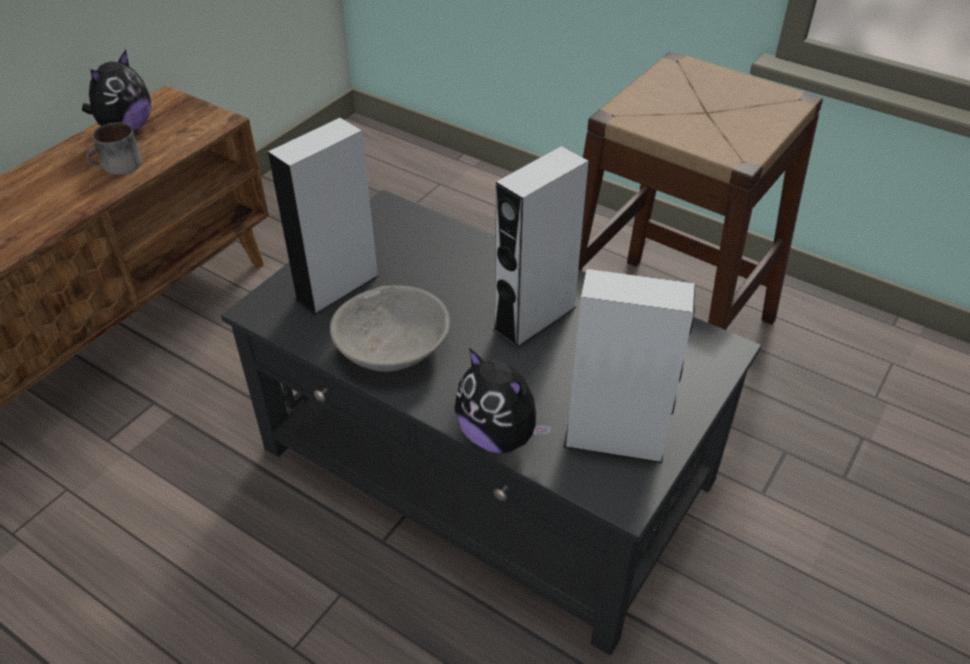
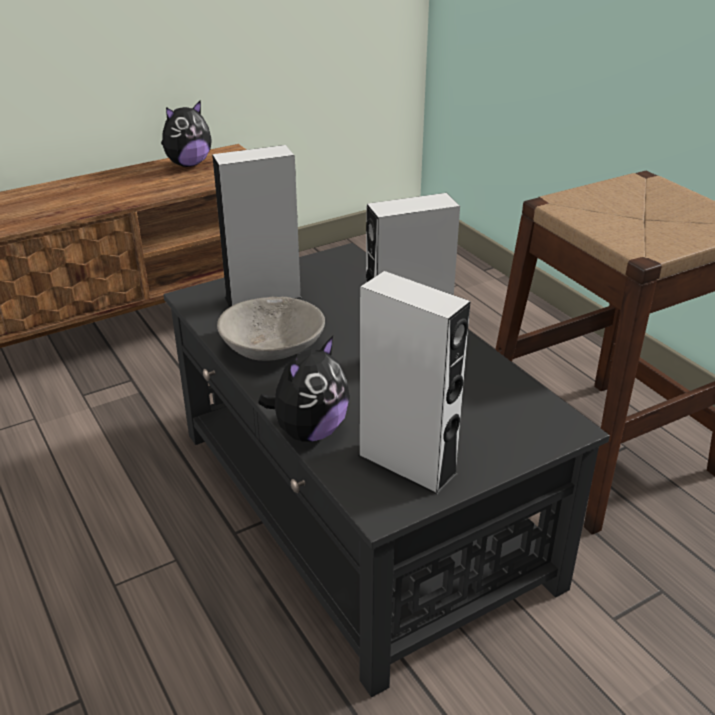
camera: 25 degrees right, 10 degrees down
(118, 167) = (163, 185): mug -> none
(499, 436) = (309, 431): plush toy -> plush toy turned 120 degrees counterclockwise

